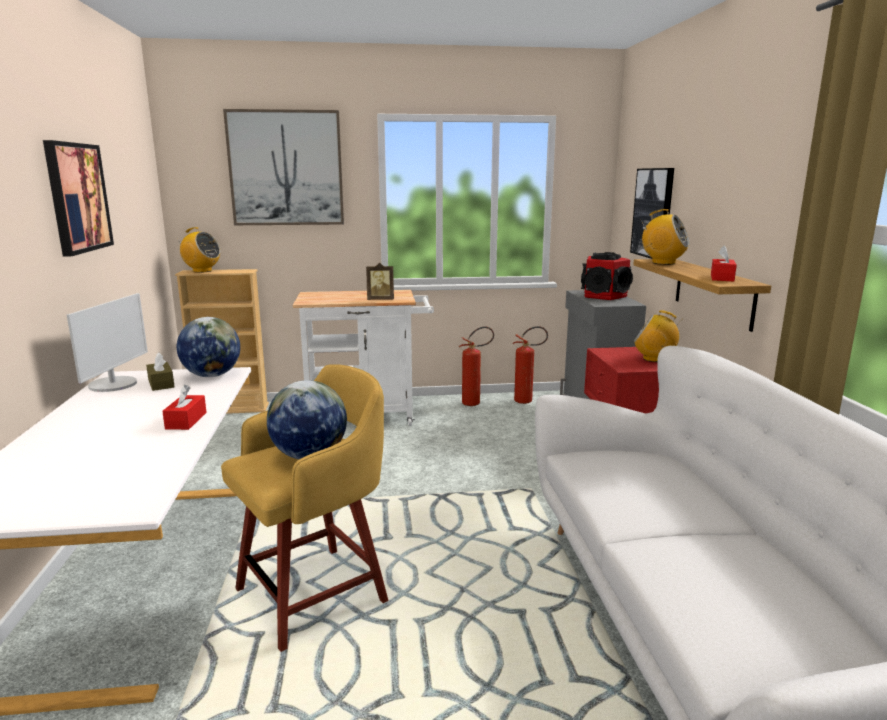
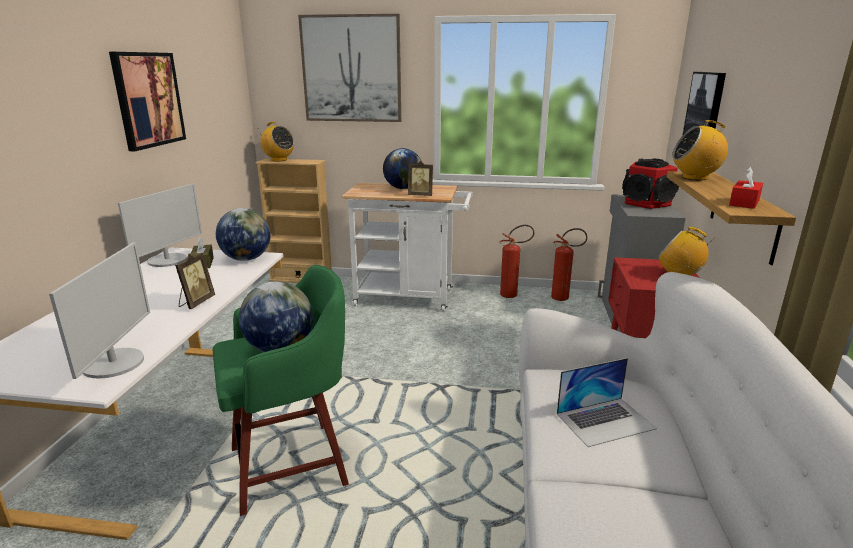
camera: 15 degrees right, 5 degrees up
(135, 485) = (114, 363): none -> monitor
(186, 421) = (196, 303): red tissue box -> picture frame
(316, 594) = (293, 465): yellow stool -> green stool
(355, 295) = (403, 188): none -> globe
(645, 486) = (605, 421): none -> laptop
(663, 263) = (695, 178): radio -> radio turned 135 degrees clockwise

